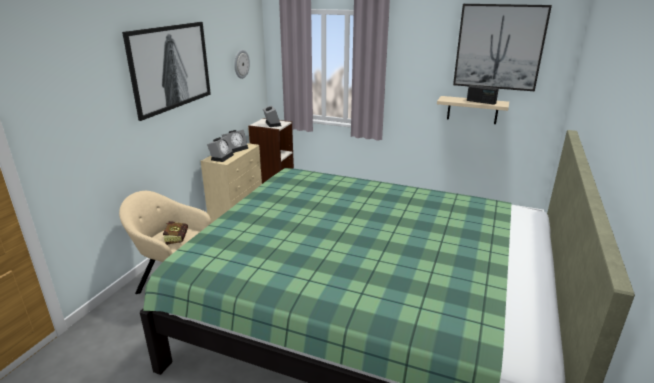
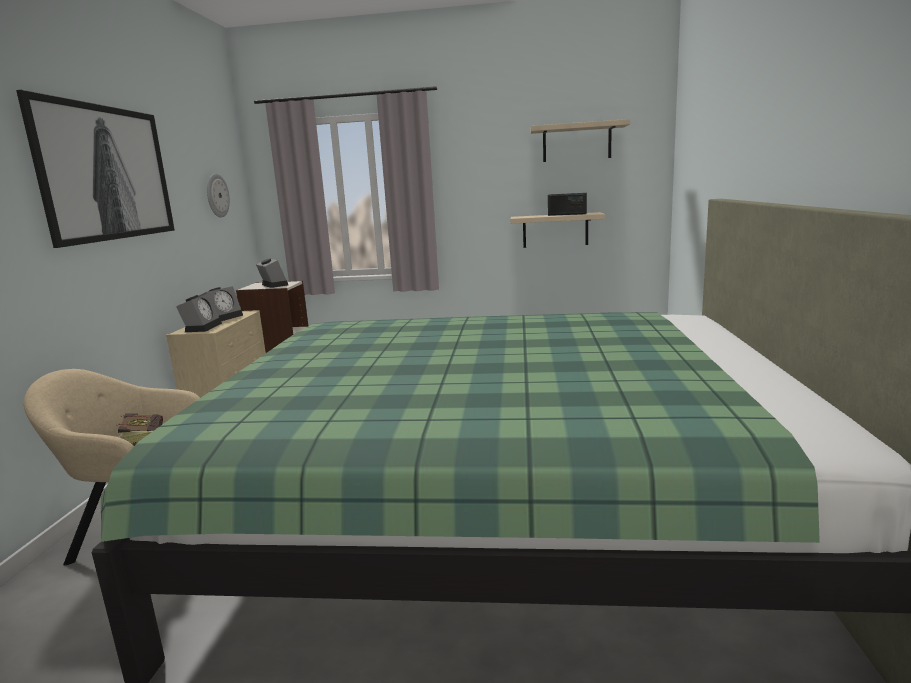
camera: 15 degrees left, 10 degrees down
(499, 47) = (576, 142): picture -> beige shelf

